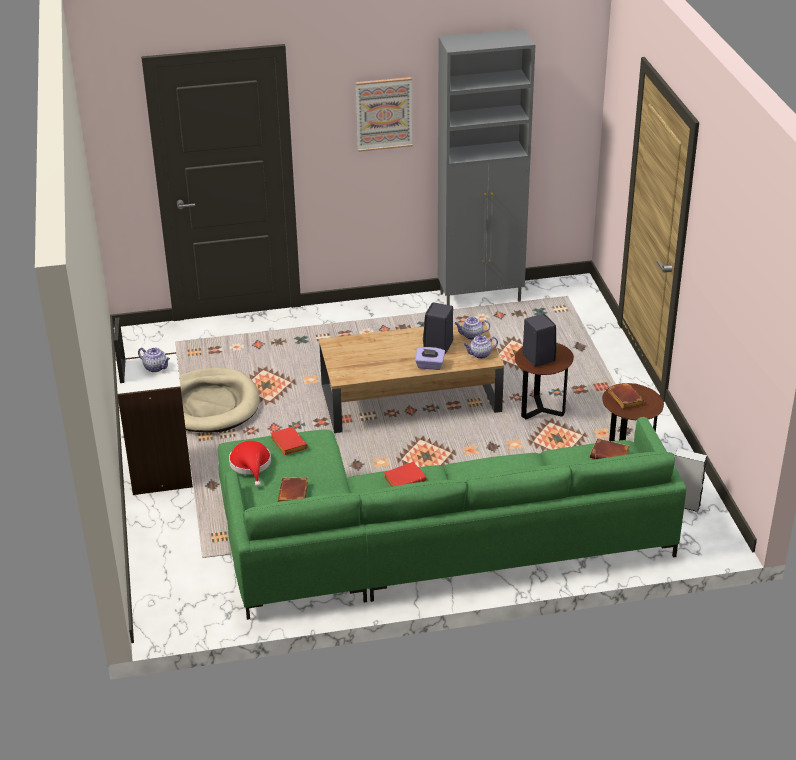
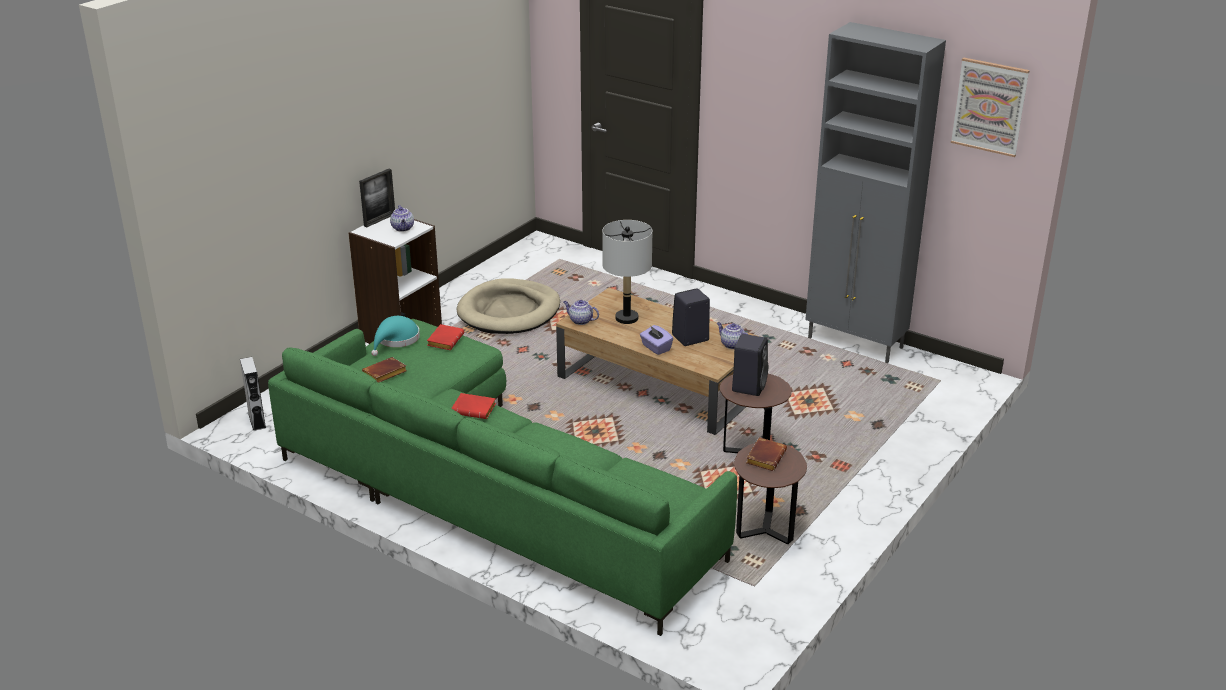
camera: 45 degrees right, 5 degrees down
(251, 465) = (396, 340): red hat -> turquoise hat
(373, 355) = (627, 318): none -> grey table lamp
(384, 114) = (789, 95): picture -> picture (989, 106)
(480, 354) = (712, 361): teapot -> teapot (580, 321)
(610, 455) = (667, 491): brown book -> none
(684, 504) = (746, 601): grey speaker -> grey speaker (257, 421)

